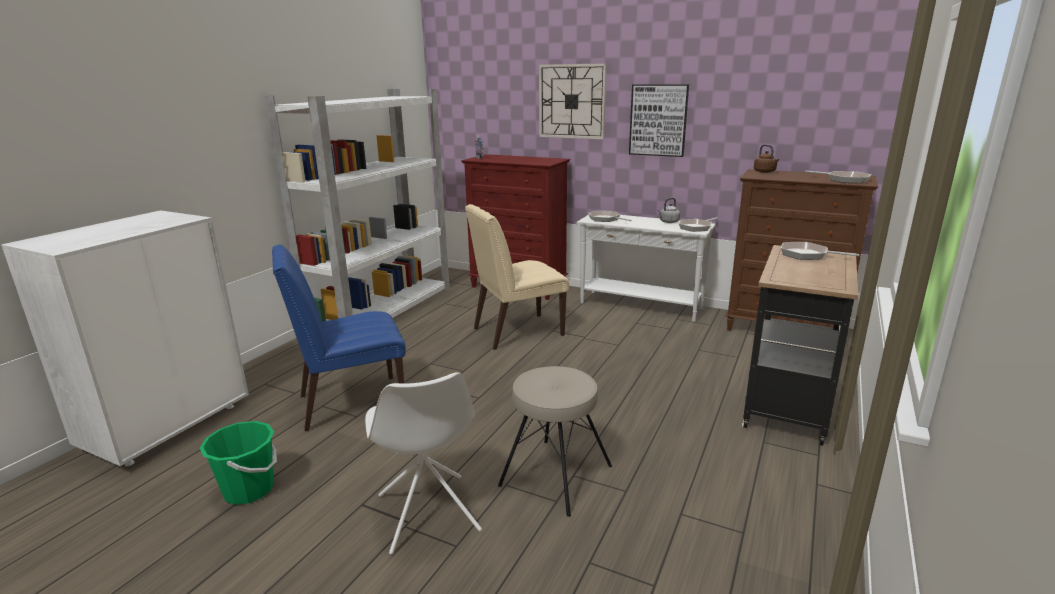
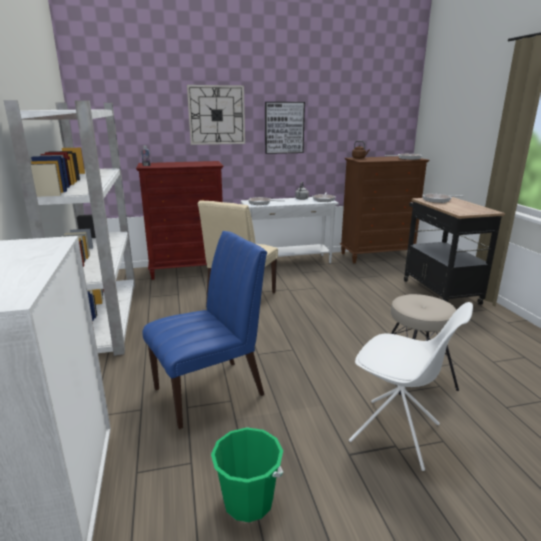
camera: 40 degrees left, 0 degrees up
(352, 402) = (208, 392): blue chair -> blue chair turned 150 degrees counterclockwise

